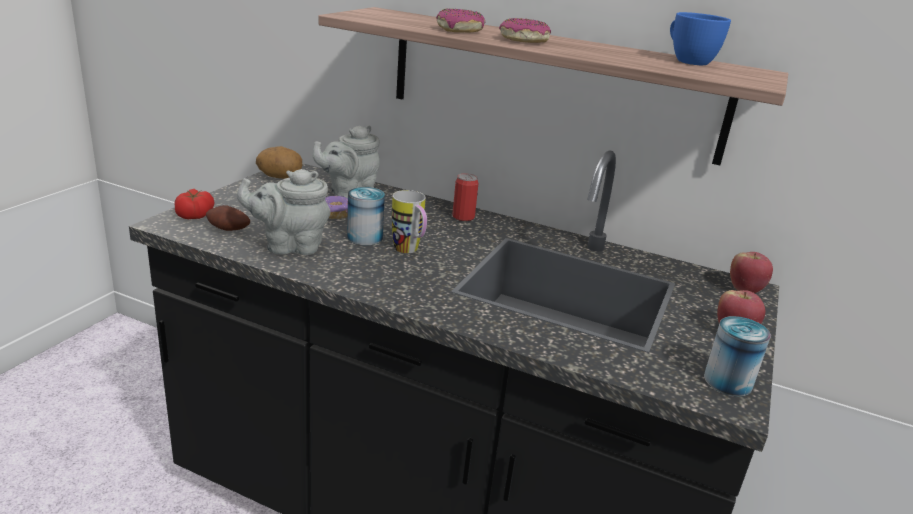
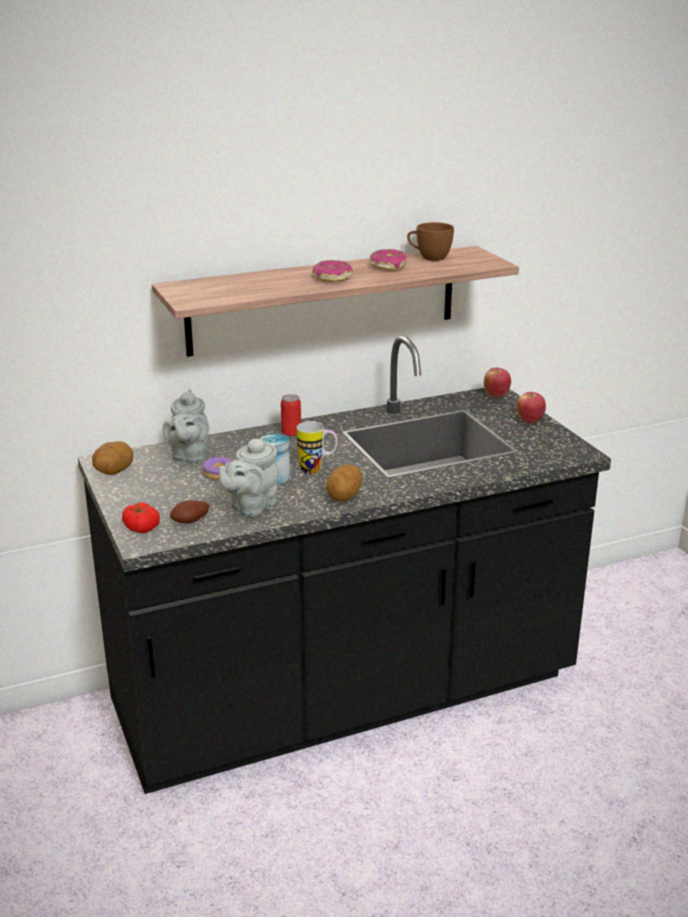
camera: 45 degrees left, 0 degrees up
(374, 283) = (344, 497): none -> potato
(460, 30) = (280, 285): donut -> donut (388, 266)
(687, 61) = (429, 257): blue cup -> brown cup
(728, 381) = (565, 445): can -> none

